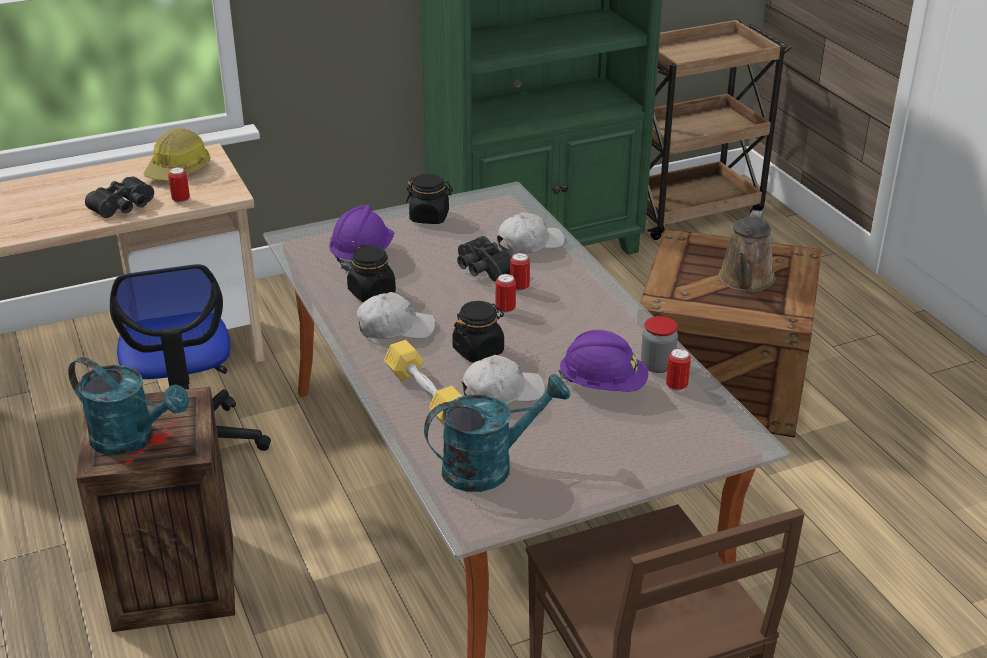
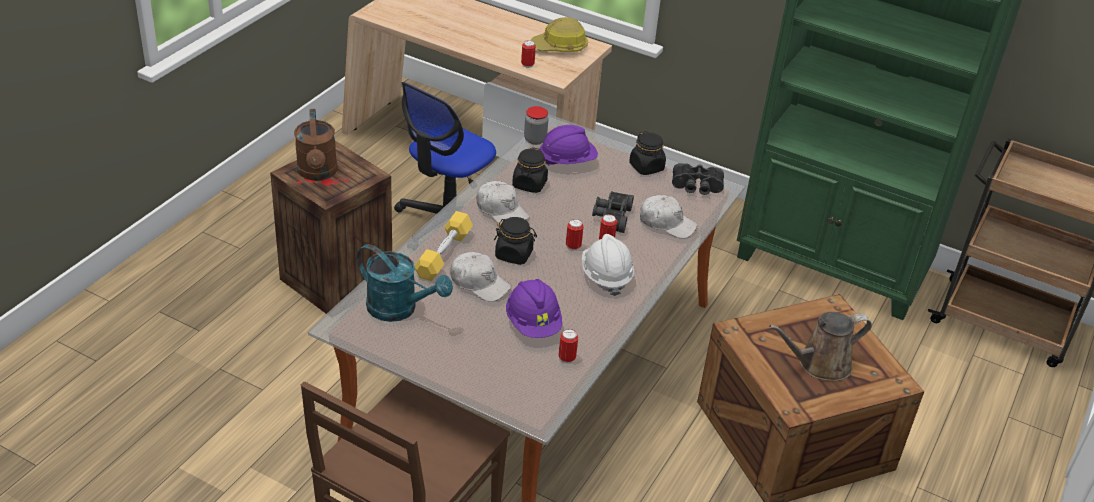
camera: 50 degrees right, 5 degrees up
(125, 207) = (496, 51): black binoculars -> black binoculars (696, 187)
(132, 439) = (318, 173): turquoise watering can -> brown watering can
(573, 311) = (605, 276): none -> white hard hat
(657, 365) = (582, 340): jar -> jar (535, 140)

